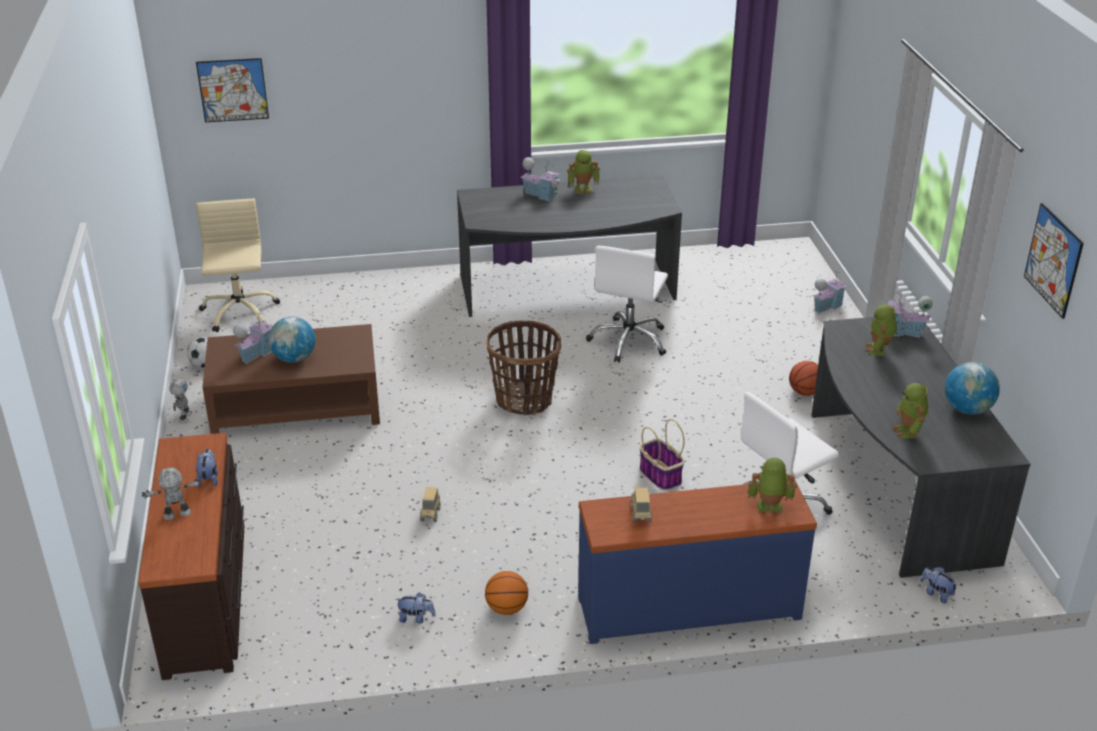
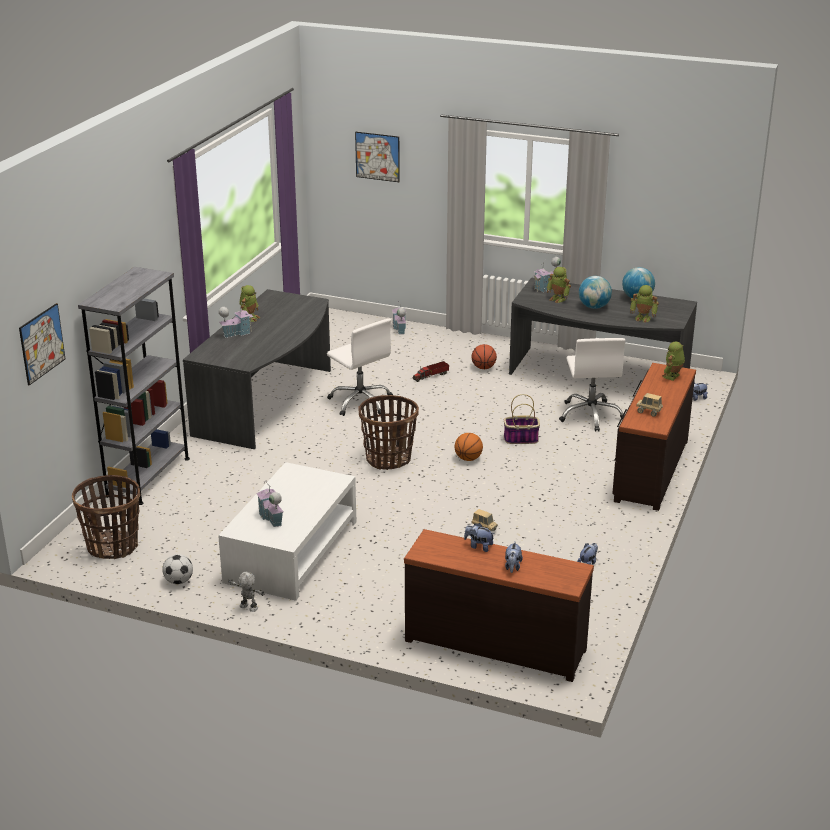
camera: 60 degrees left, 5 degrees down
(177, 515) = (512, 567): toy robot -> plush toy
(239, 312) = (113, 546): beige office chair -> basket
(294, 358) = (298, 504): globe -> globe (594, 307)
(296, 406) = (291, 551): brown coffee table -> white coffee table
(368, 283) = (148, 477): none -> grey bookcase
(507, 608) = (604, 529): basketball -> basketball (468, 459)
(688, 606) = (650, 470): blue dresser -> brown dresser
(740, 364) = (431, 376): none -> toy truck
(1053, 260) = (657, 187): picture -> picture (377, 156)

